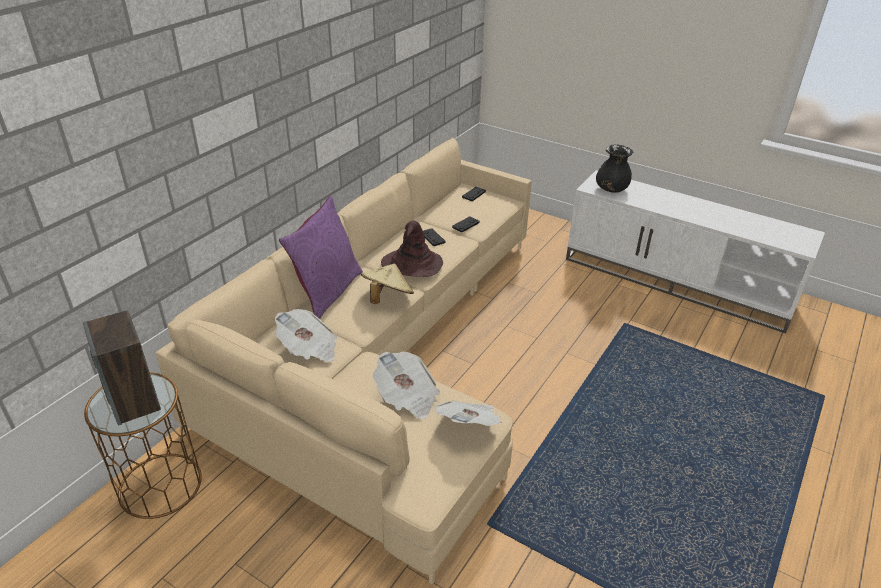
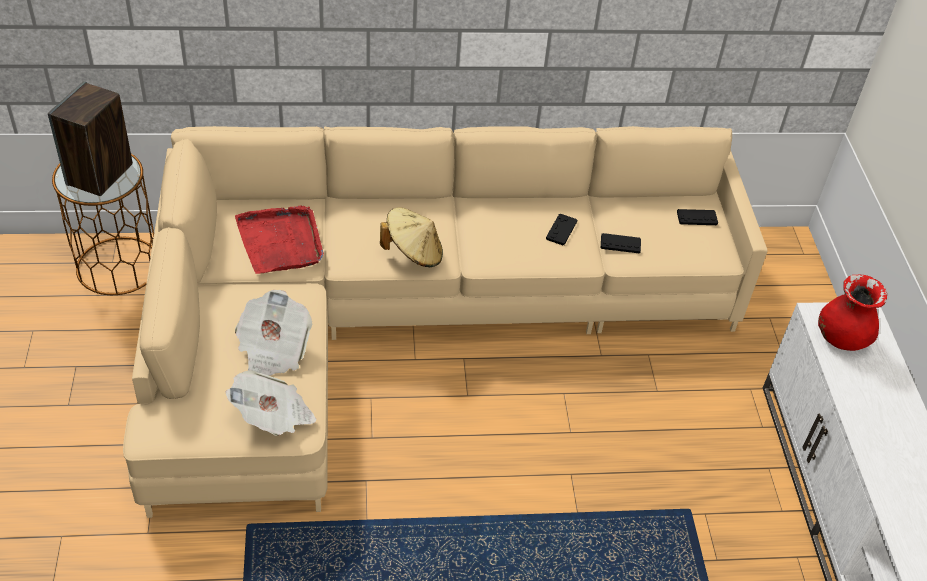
camera: 50 degrees right, 10 degrees up
(309, 349) = (281, 242): newspaper -> red tray
(327, 292) = (378, 204): purple pillow -> none
(412, 265) = (490, 241): brown hat -> none
(611, 189) = (841, 338): black vase -> red vase

